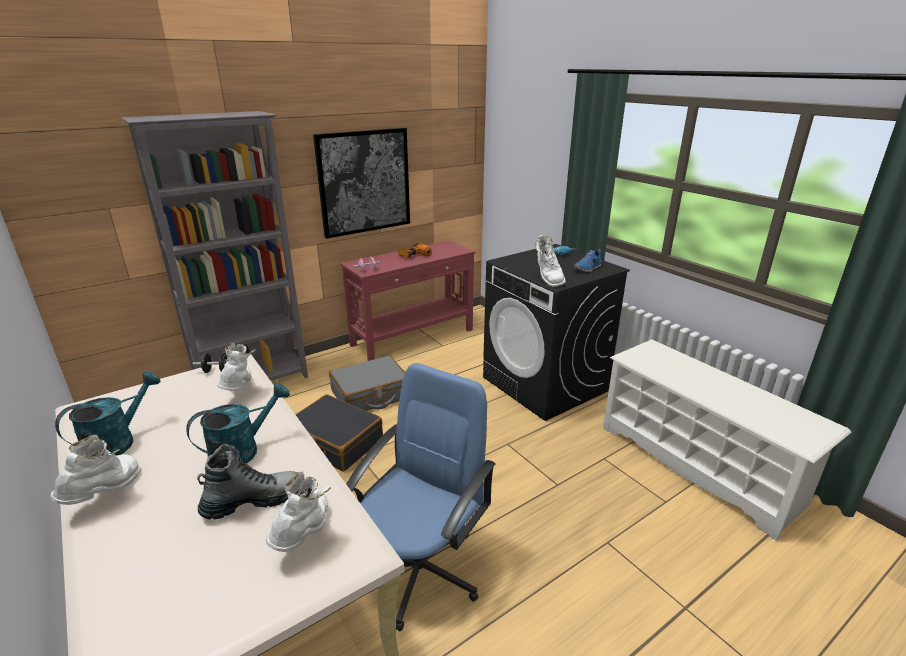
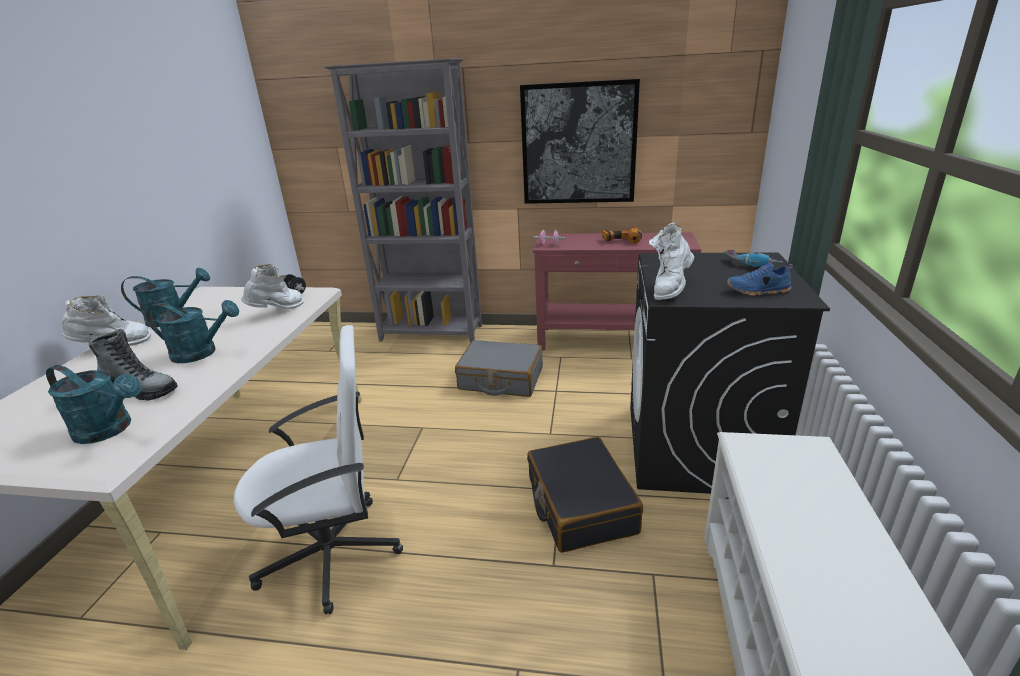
camera: 45 degrees right, 0 degrees up
(305, 536) = (110, 430): white boot -> turquoise watering can
(335, 442) = (421, 407): black suitcase -> black suitcase (580, 505)
(421, 569) = (333, 553): blue office chair -> white office chair

